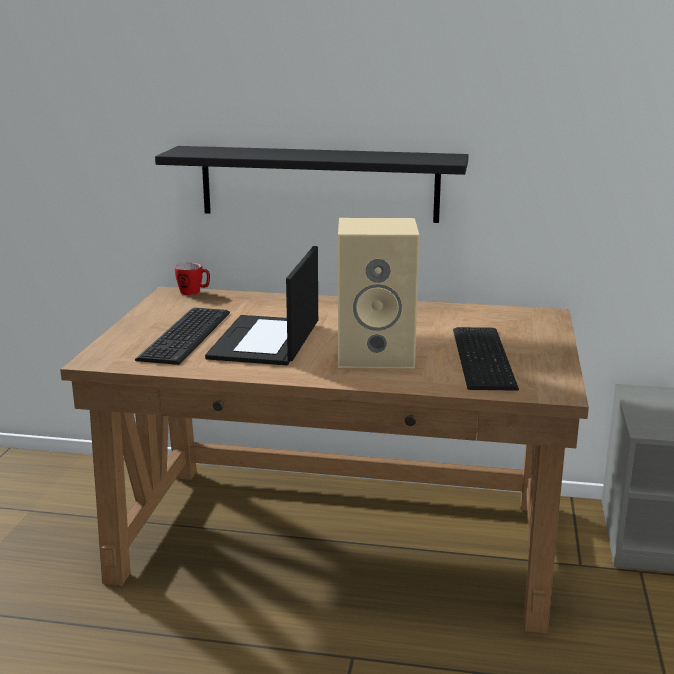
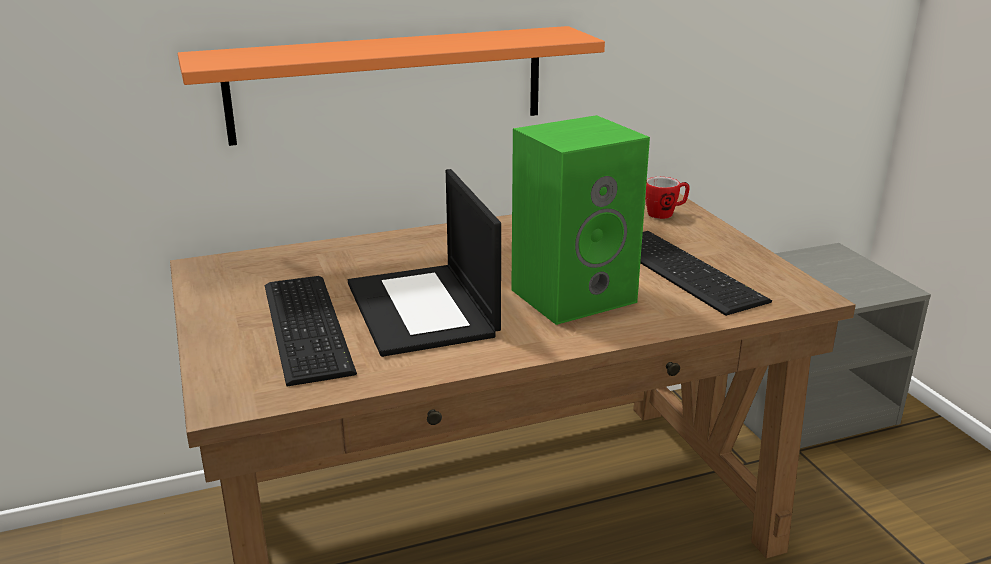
camera: 30 degrees left, 5 degrees up
(194, 292) = (234, 259): mug -> mug (665, 214)
(319, 184) = (388, 84): black shelf -> orange shelf
(377, 354) = (574, 294): beige speaker -> green speaker

